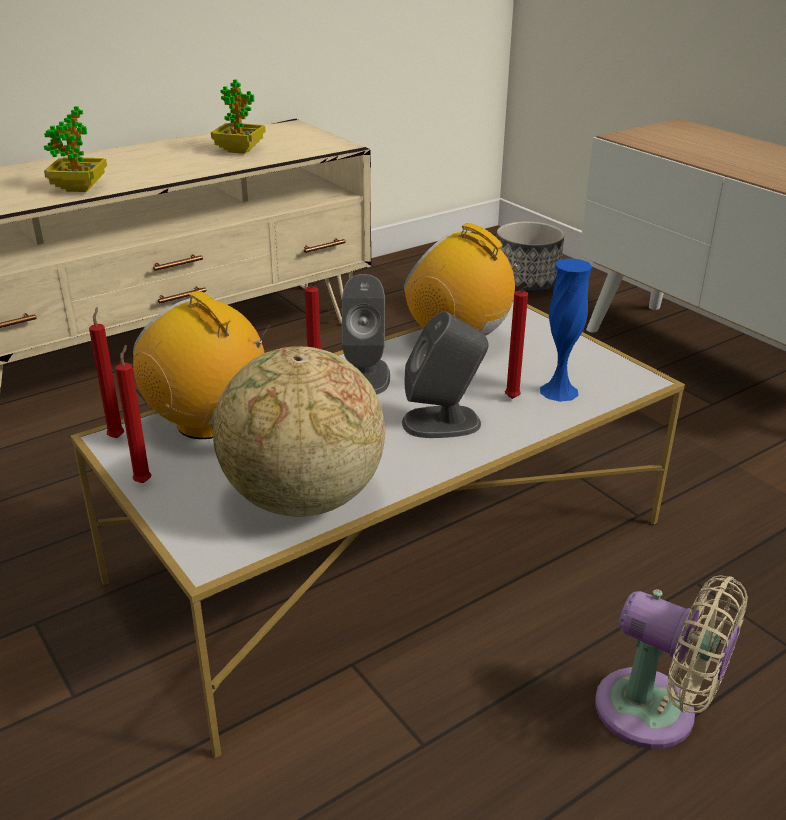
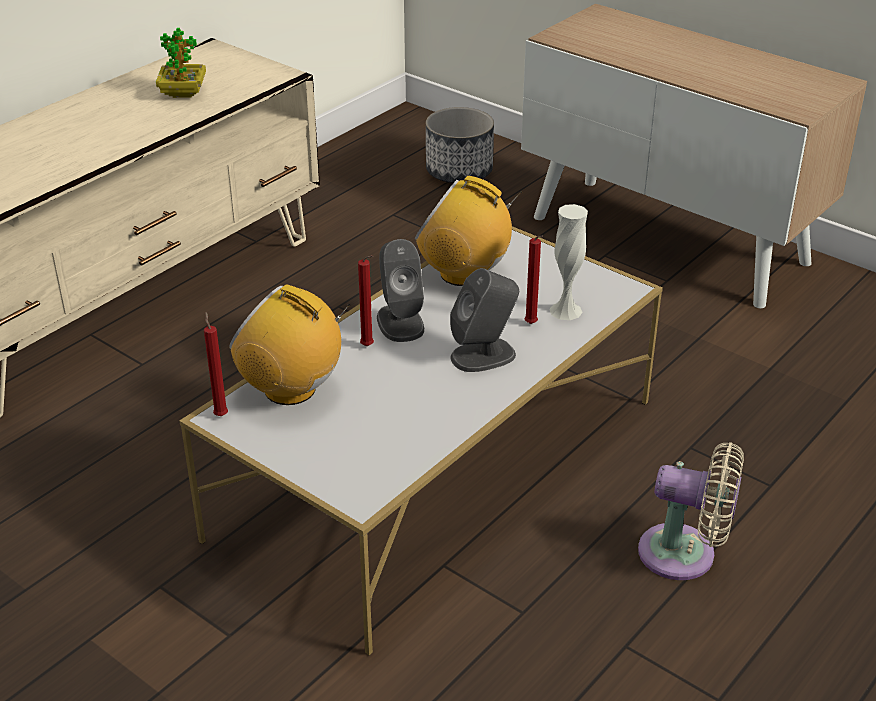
camera: 15 degrees left, 5 degrees up
(79, 188) = (56, 167): potted plant -> none
(144, 481) = (269, 449): red candle -> none
(302, 500) = (405, 442): globe -> none
(559, 391) = (565, 310): blue vase -> white vase

